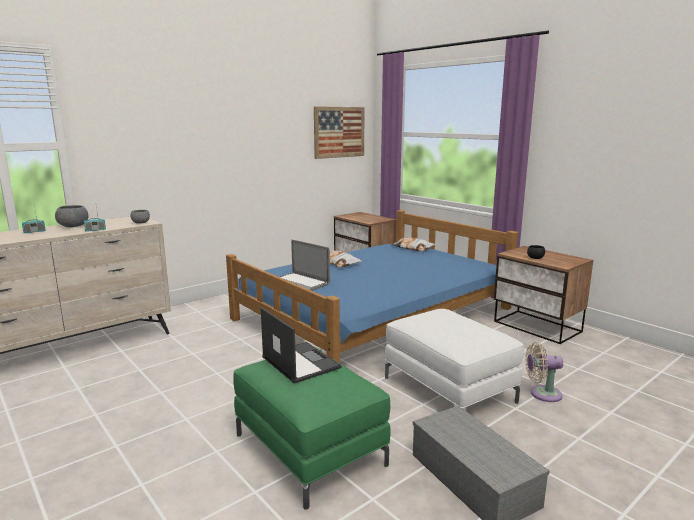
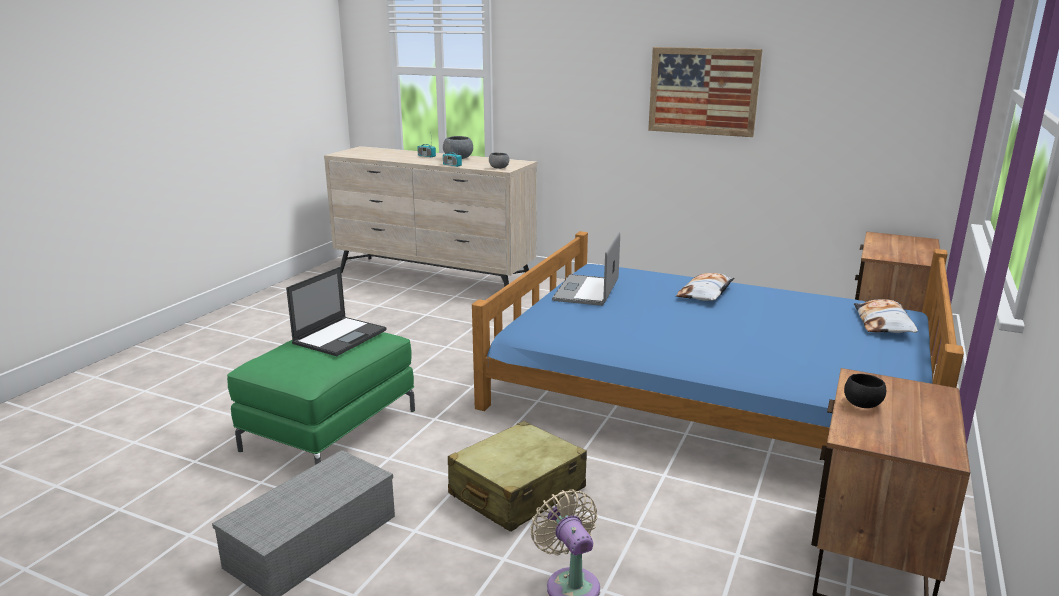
camera: 65 degrees right, 5 degrees up
(339, 132) = (905, 80): picture -> picture (703, 91)
(448, 390) = (517, 492): white ottoman -> beige suitcase

